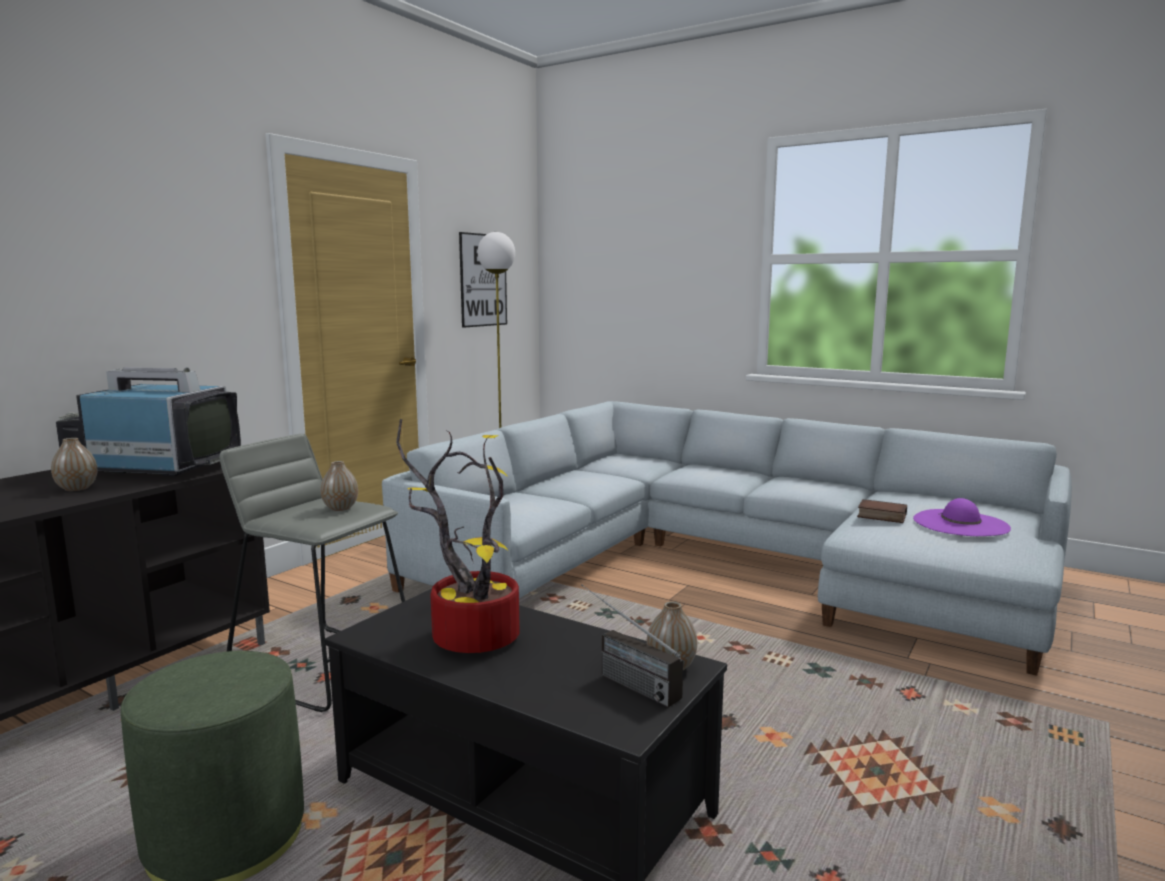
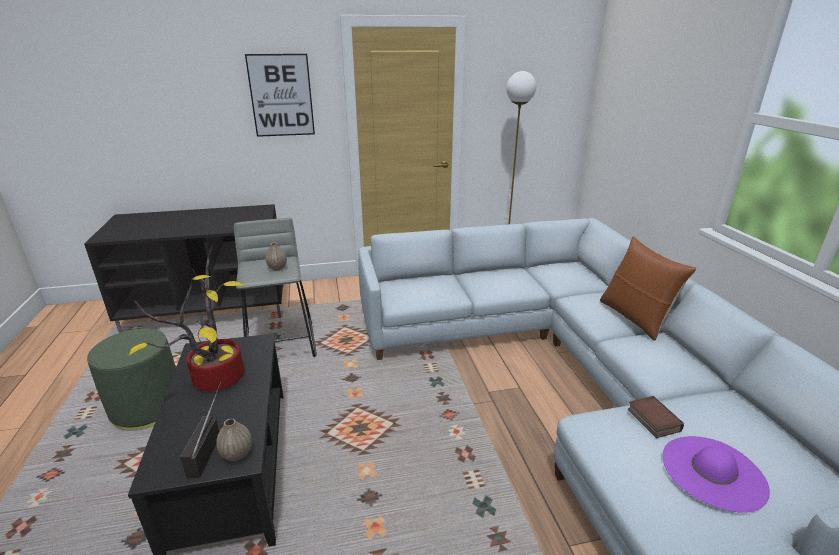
camera: 45 degrees right, 15 degrees up
(77, 488) = (194, 225): vase -> none
(155, 467) = (240, 218): television -> none
(483, 280) = (526, 105): picture -> picture (281, 95)
(743, 472) = (635, 318): none -> brown pillow

